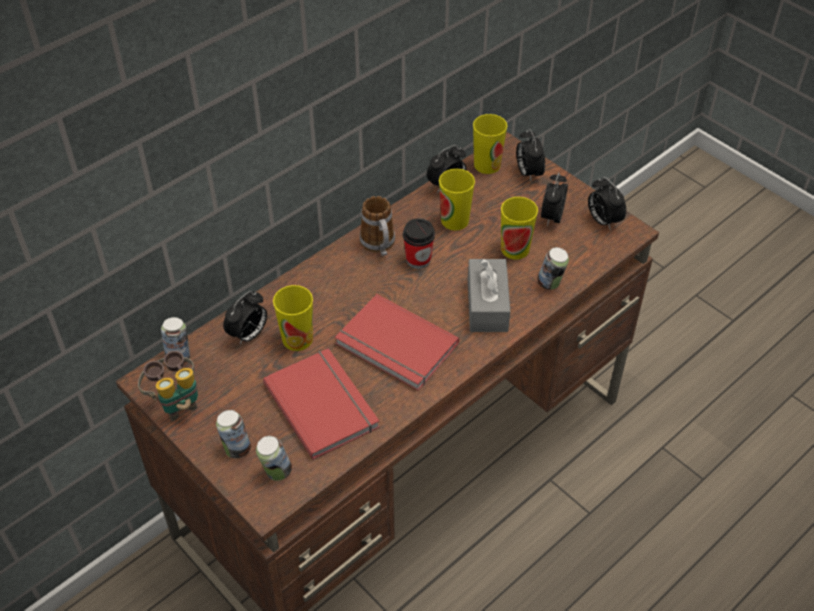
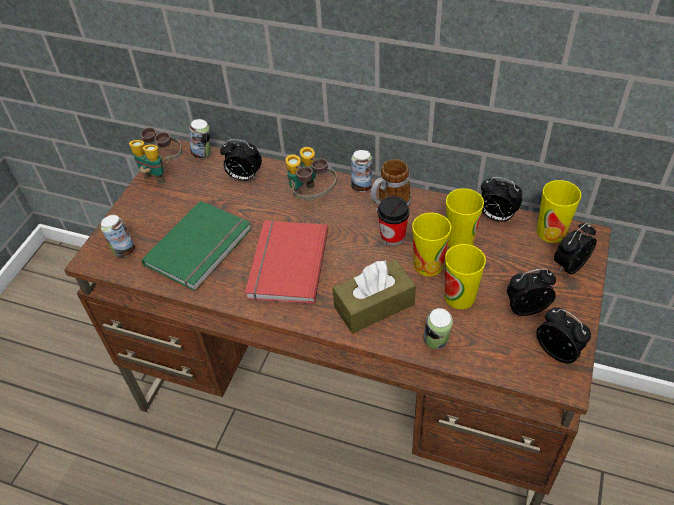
camera: 65 degrees right, 0 degrees up
(236, 449) = (135, 220): can -> can (361, 186)
(297, 339) = (257, 204): cup -> cup (428, 265)
(322, 294) = (311, 197): none -> binoculars
(324, 403) = (201, 248): red book -> green book
(487, 305) = (374, 305): grey tissue box -> brown tissue box
(603, 221) = (558, 351): alarm clock -> alarm clock turned 105 degrees clockwise

